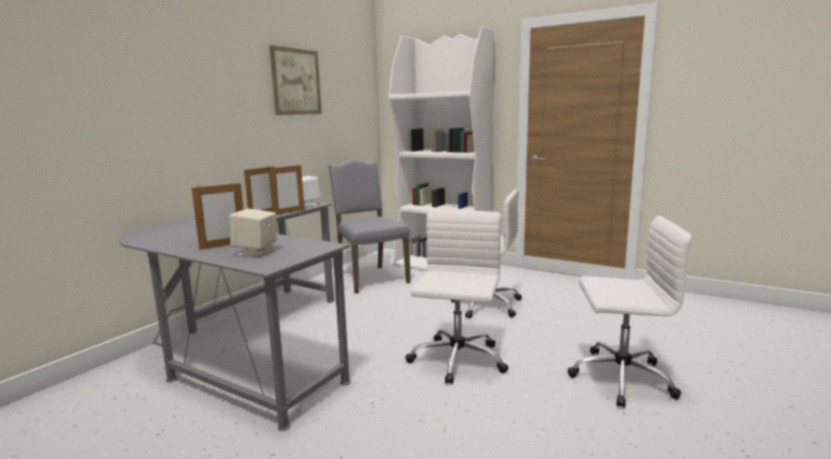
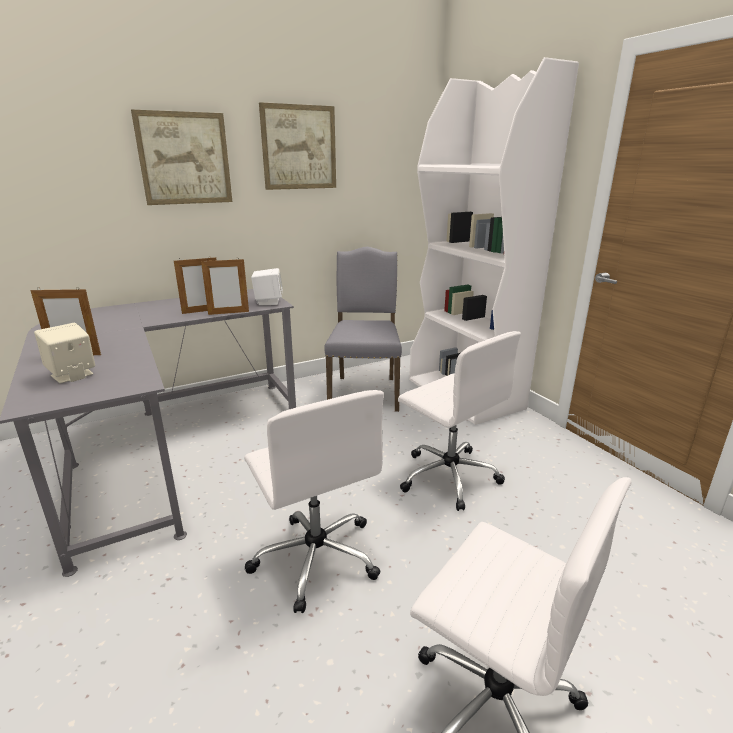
camera: 30 degrees right, 10 degrees up
(219, 88) = (184, 159): none -> picture
(457, 361) = (316, 557): white office chair -> white office chair turned 105 degrees clockwise

